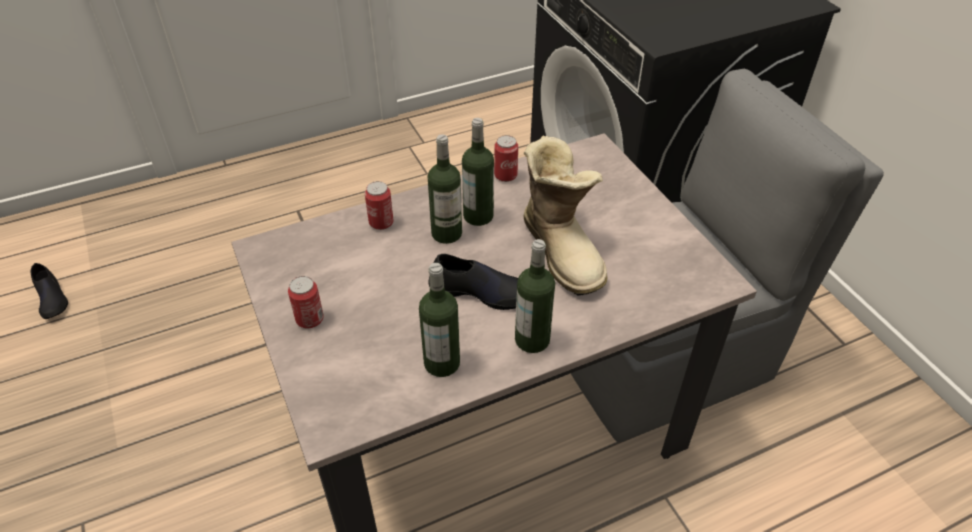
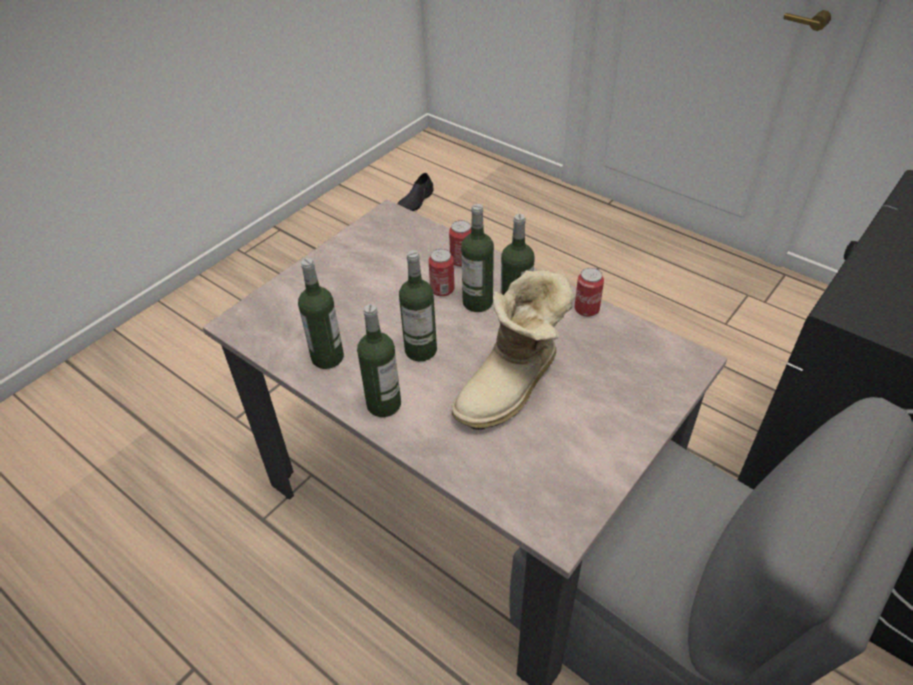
camera: 65 degrees right, 0 degrees up
(310, 319) = (332, 269): can -> can (442, 290)
(480, 291) = (421, 350): black shoe -> bottle

